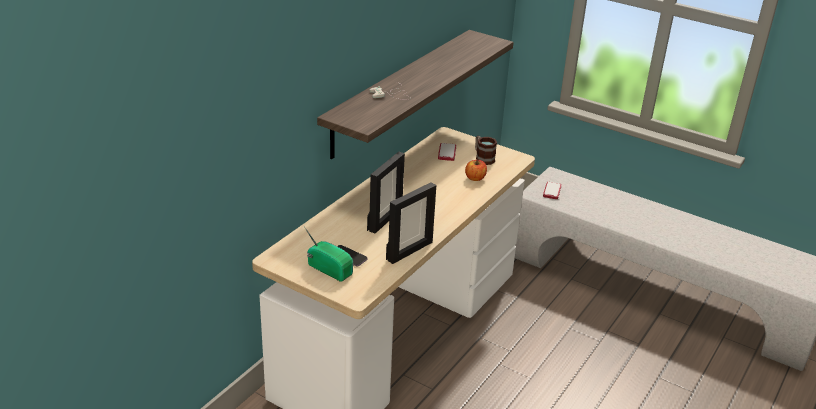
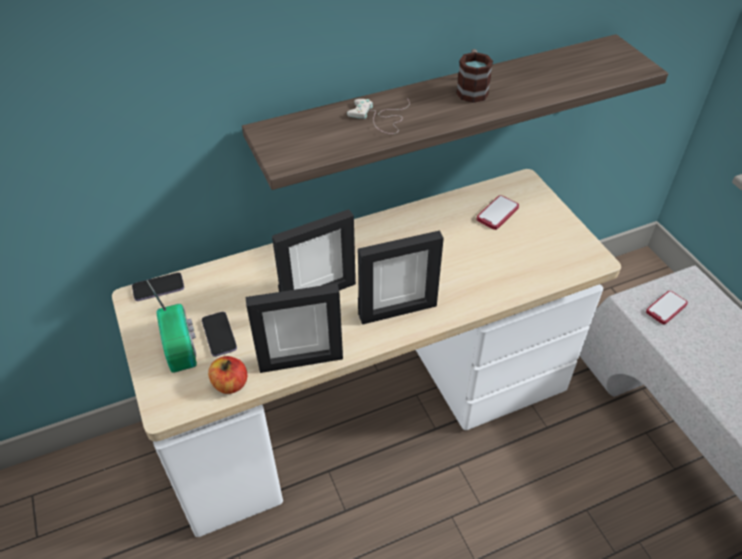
camera: 35 degrees right, 15 degrees up
(281, 249) = (158, 288): none -> phone
(438, 212) = (397, 310): none -> picture frame
(475, 178) = (499, 271): apple -> apple (230, 384)
(482, 158) = (540, 240): mug -> mug (472, 89)

